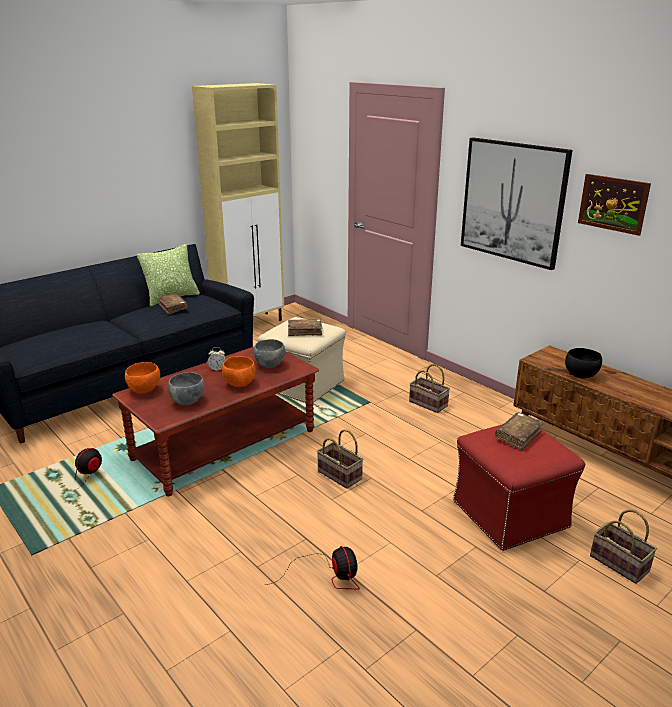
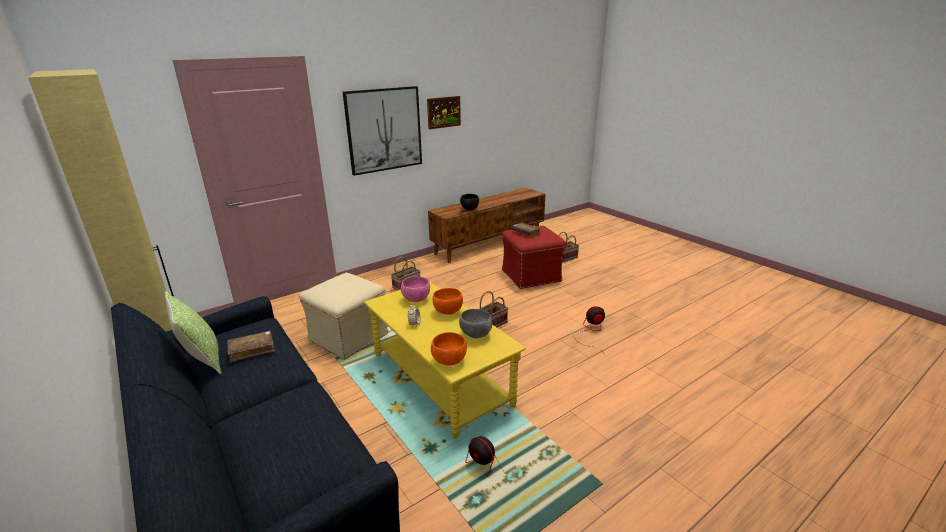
camera: 85 degrees left, 0 degrees up
(225, 445) = (440, 378): brown coffee table -> yellow coffee table
(270, 365) = (416, 299): grey bowl -> pink bowl
(305, 331) = (348, 285): brown book -> none

